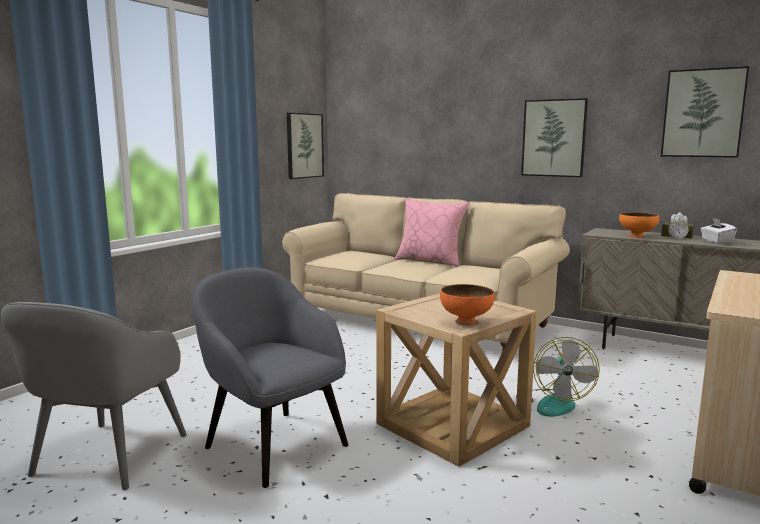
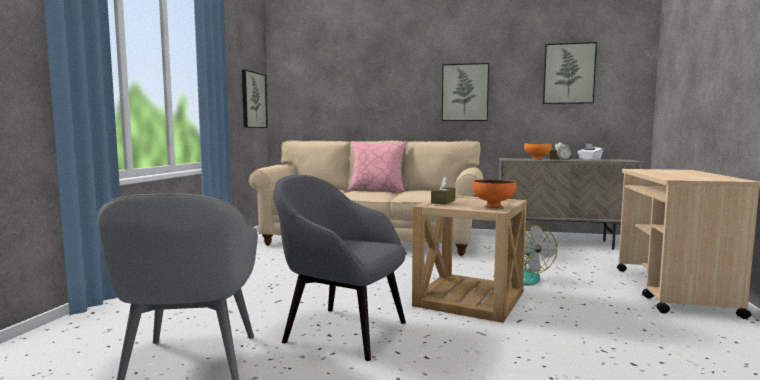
camera: 20 degrees left, 5 degrees down
(423, 305) = (443, 202): none -> brown tissue box

